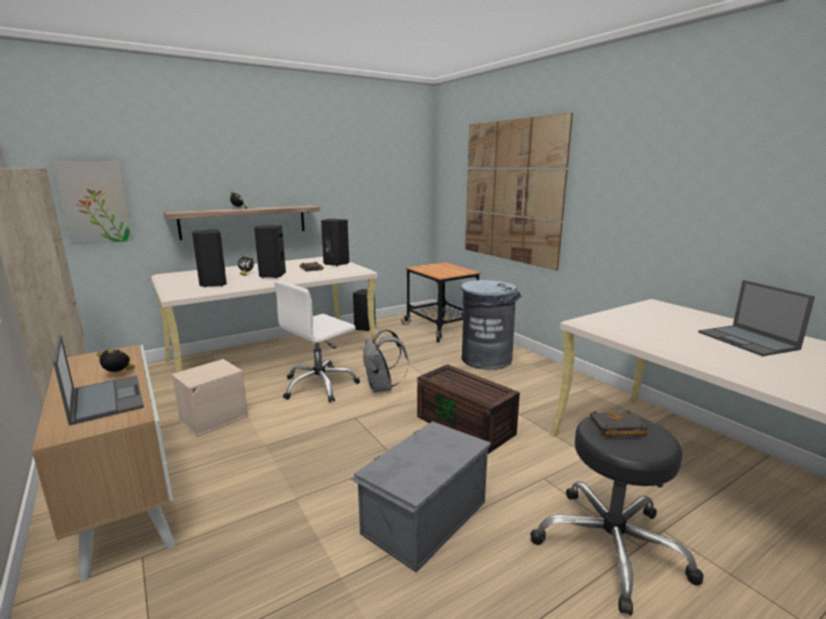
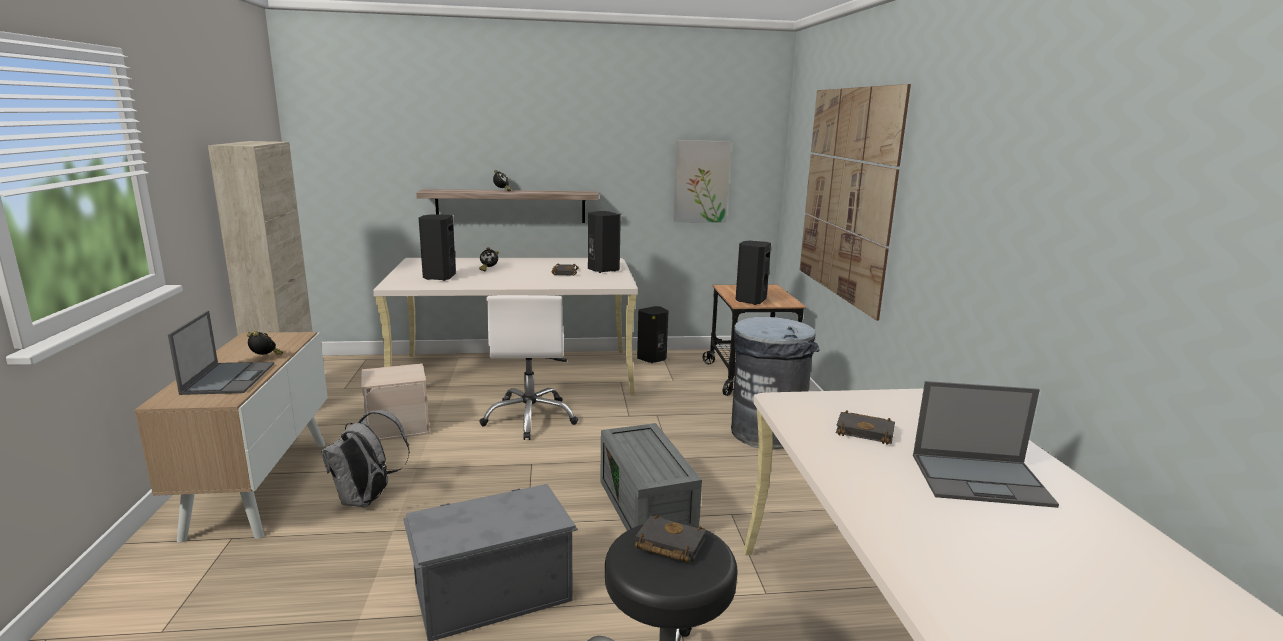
camera: 25 degrees right, 0 degrees up
(95, 202) = (355, 175): picture -> picture (701, 181)
(272, 275) = (511, 275): black speaker -> black speaker (750, 300)
(319, 386) = (530, 418): white office chair -> white office chair turned 75 degrees counterclockwise
(382, 388) = (596, 437): grey backpack -> grey backpack (367, 500)
(467, 425) = (648, 508): brown storage box -> grey storage box
(657, 329) = (866, 431): none -> black book
(748, 341) = (982, 480): laptop -> laptop turned 90 degrees counterclockwise

